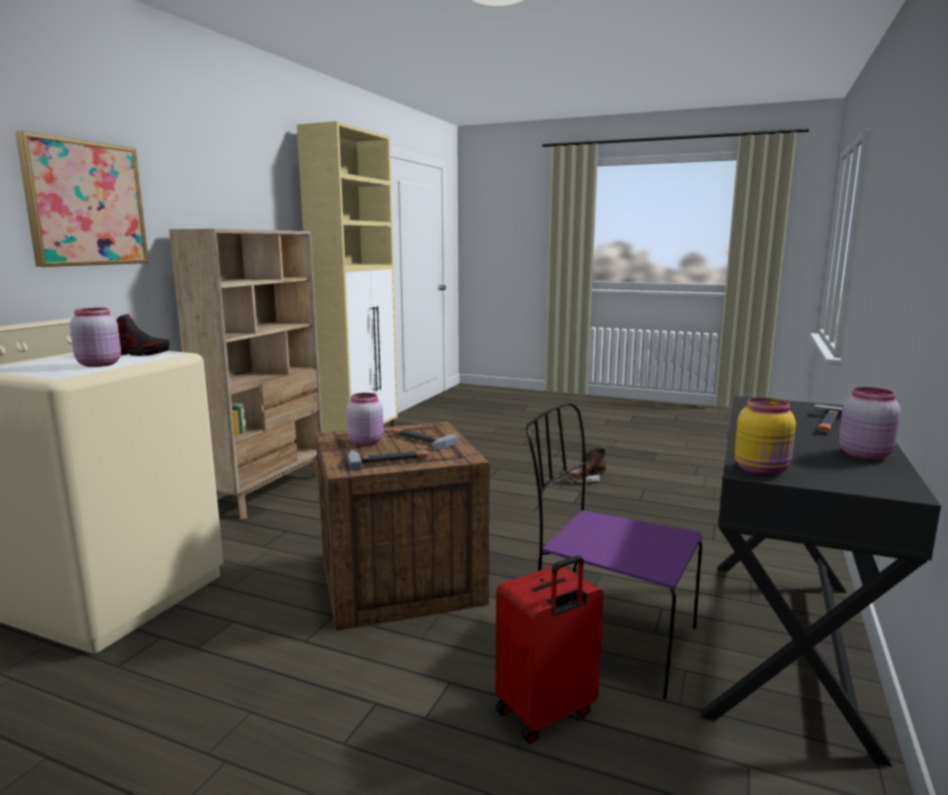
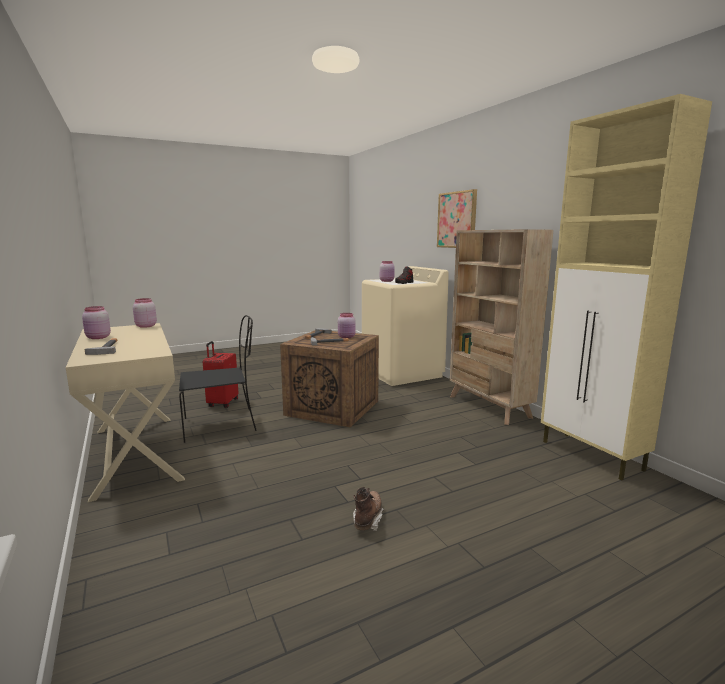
camera: 130 degrees right, 0 degrees up
(606, 637) = (222, 424): purple chair -> black chair
(762, 470) = (145, 326): yellow jar -> pink jar
(786, 644) = (135, 453): black desk -> beige desk

